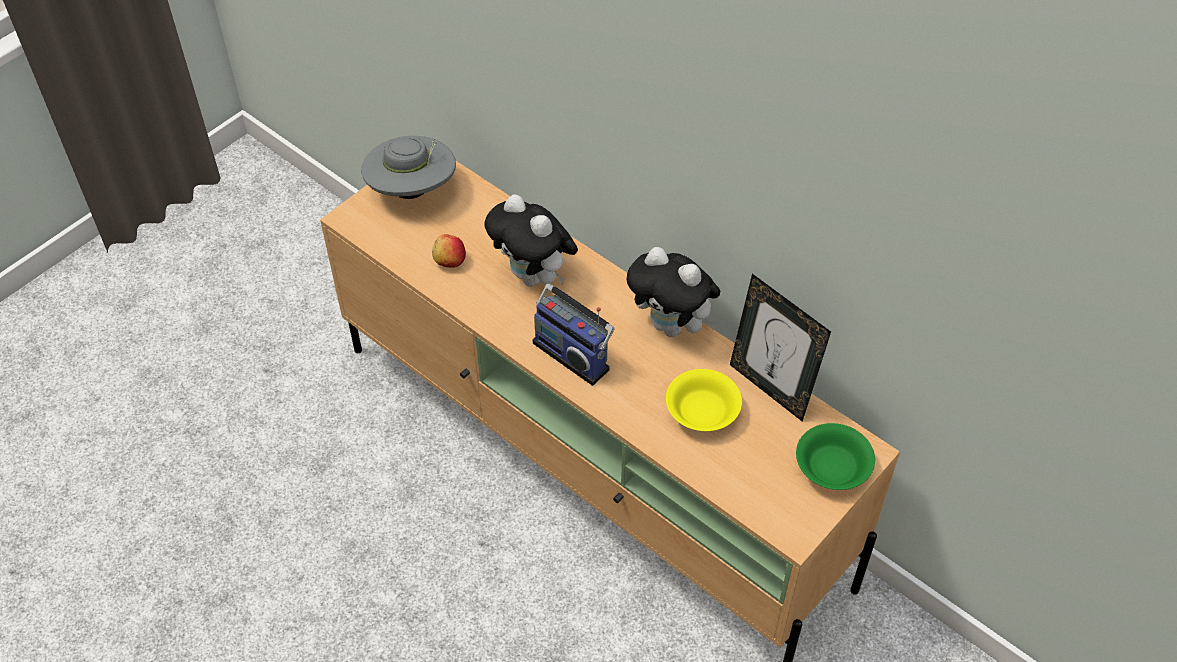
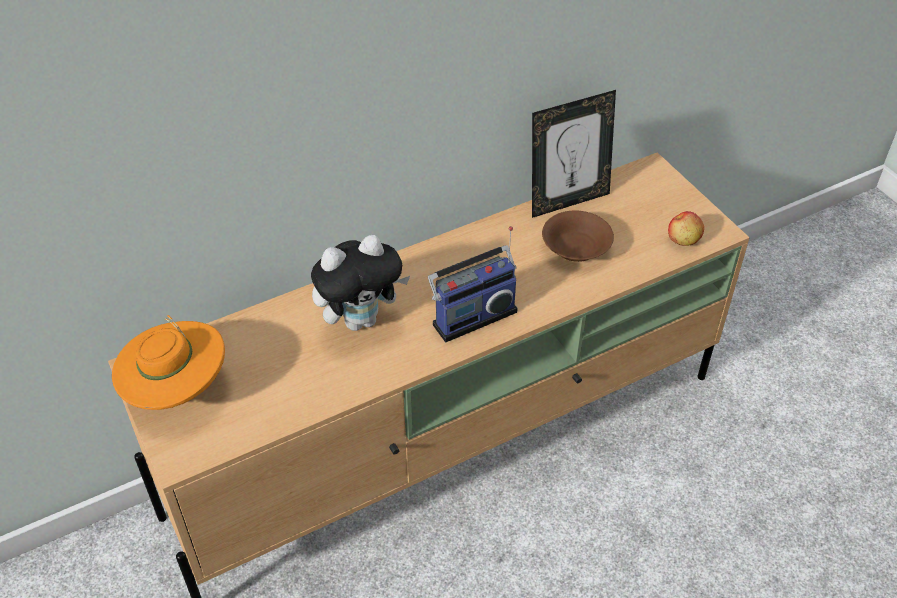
camera: 70 degrees left, 5 degrees down
(412, 190) = (177, 389): grey hat -> orange hat
(449, 260) = (300, 381): apple -> apple (683, 240)
(672, 326) = (472, 240): plush toy -> none
(701, 411) = (575, 249): yellow bowl -> brown bowl
(833, 467) = (661, 190): green bowl -> none

